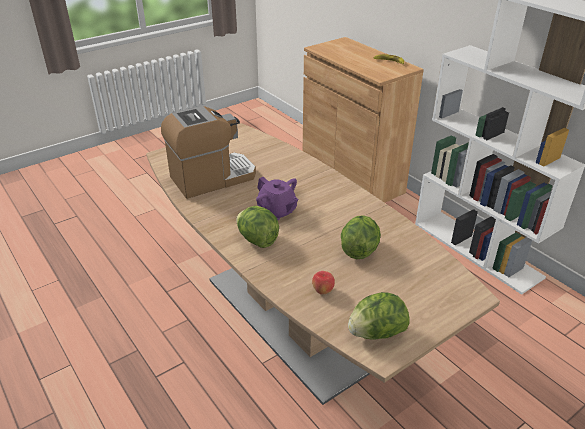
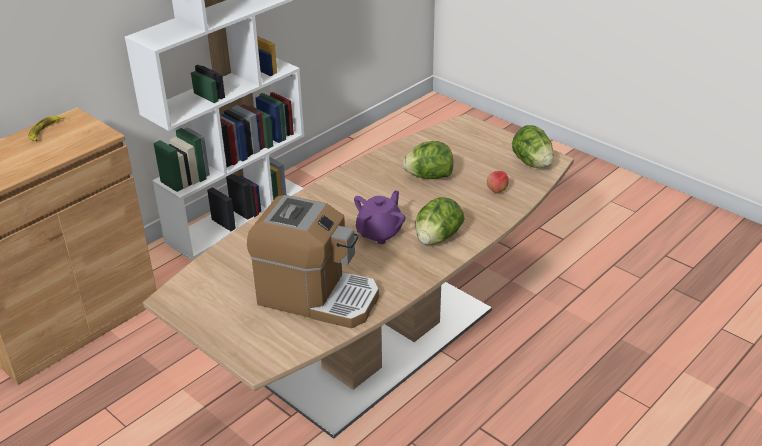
camera: 100 degrees left, 0 degrees up
(212, 178) = (317, 297): coffee machine -> coffee machine turned 150 degrees clockwise

